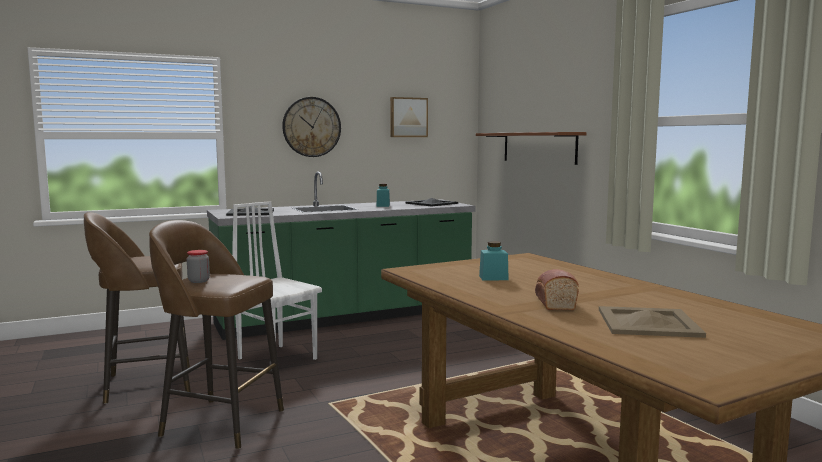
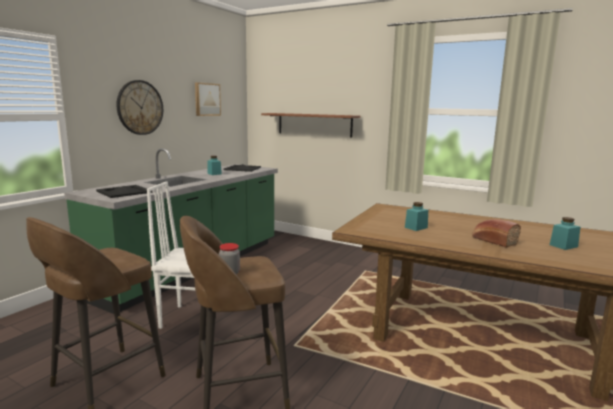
camera: 35 degrees left, 5 degrees up
(648, 322) = (563, 246): beige tray -> turquoise jar

